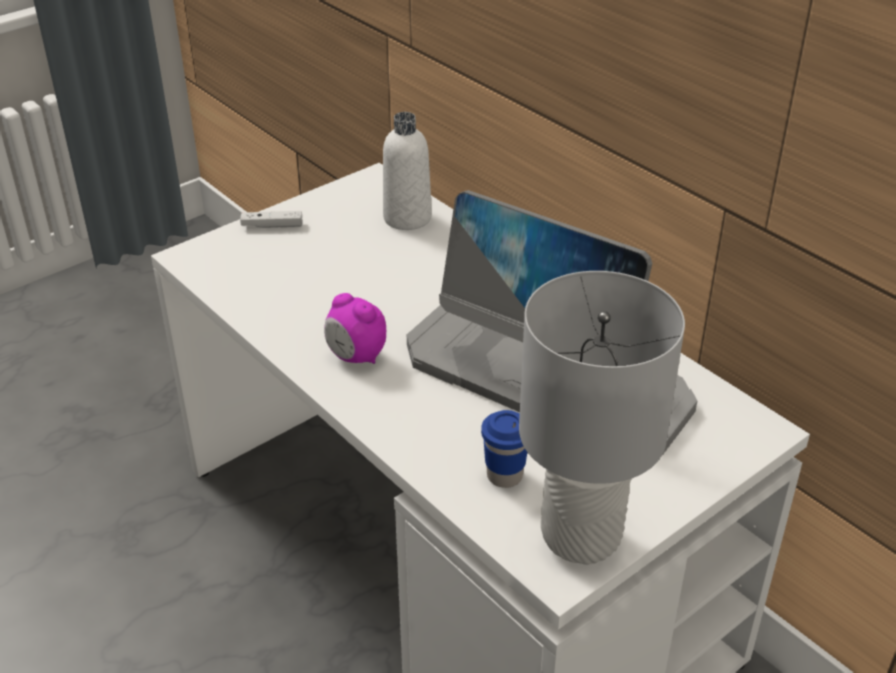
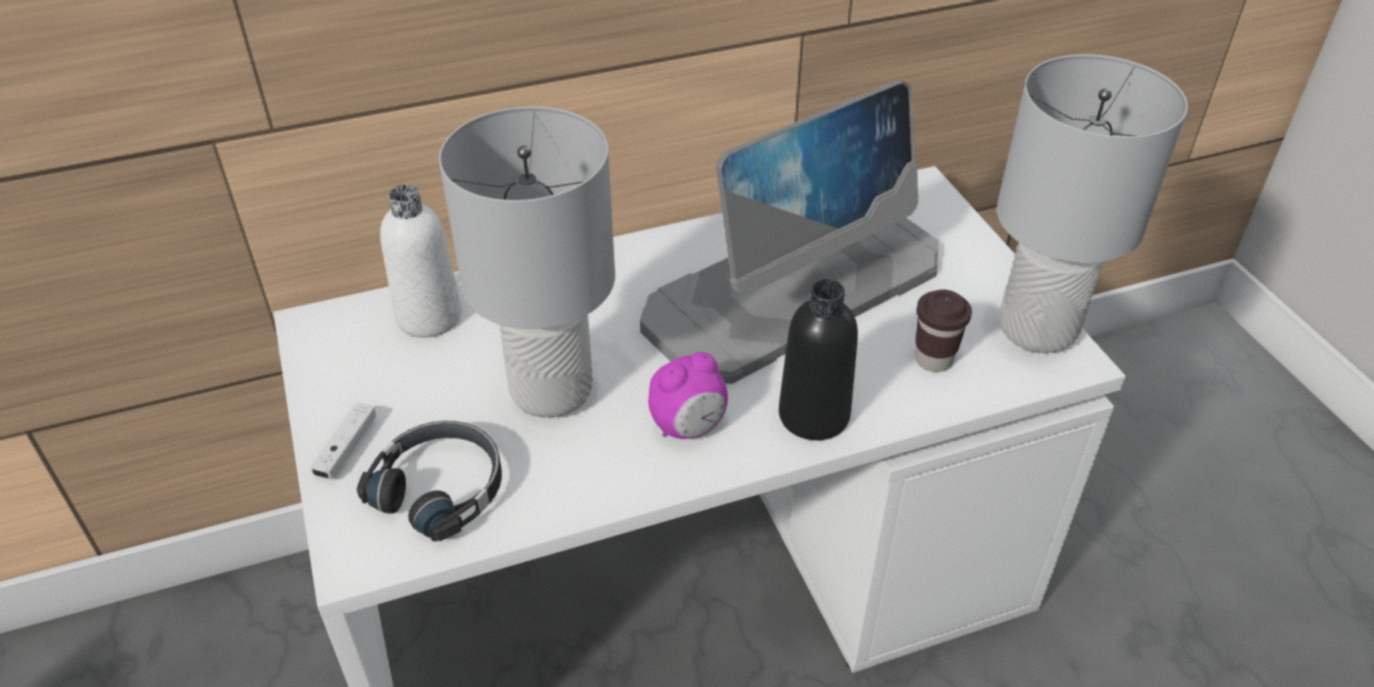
camera: 70 degrees left, 5 degrees up
(254, 269) = (441, 488): none -> black headphones
(358, 289) = (553, 395): none -> grey table lamp
(399, 417) = (814, 415): none -> black bottle
(504, 475) = (933, 359): blue cup -> brown cup

